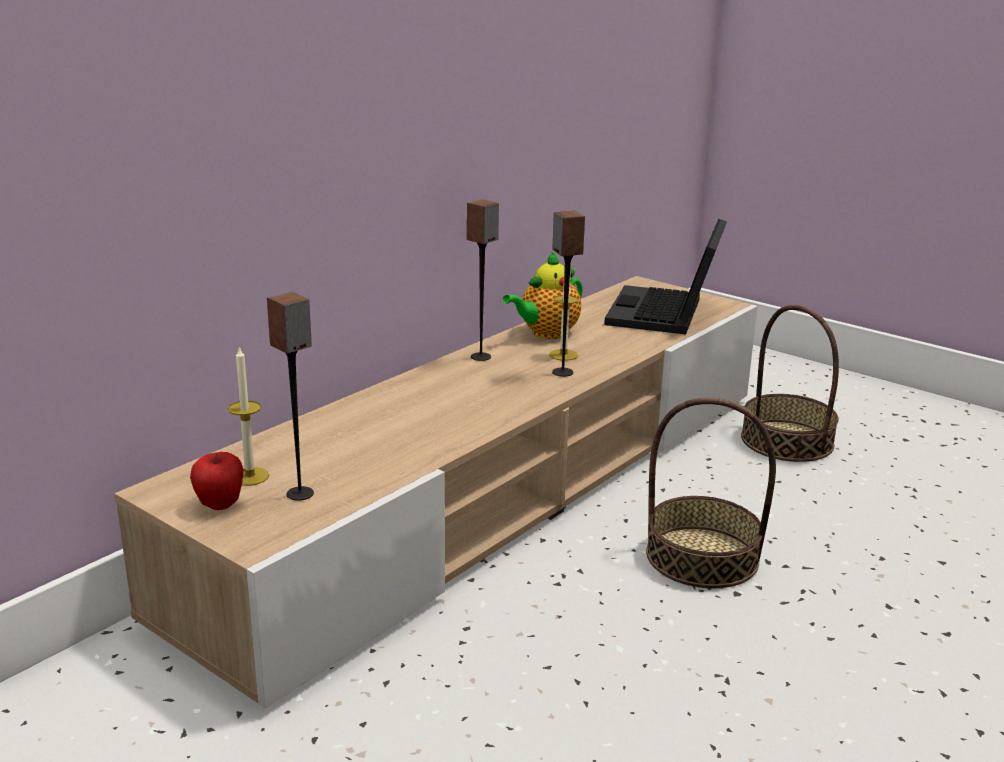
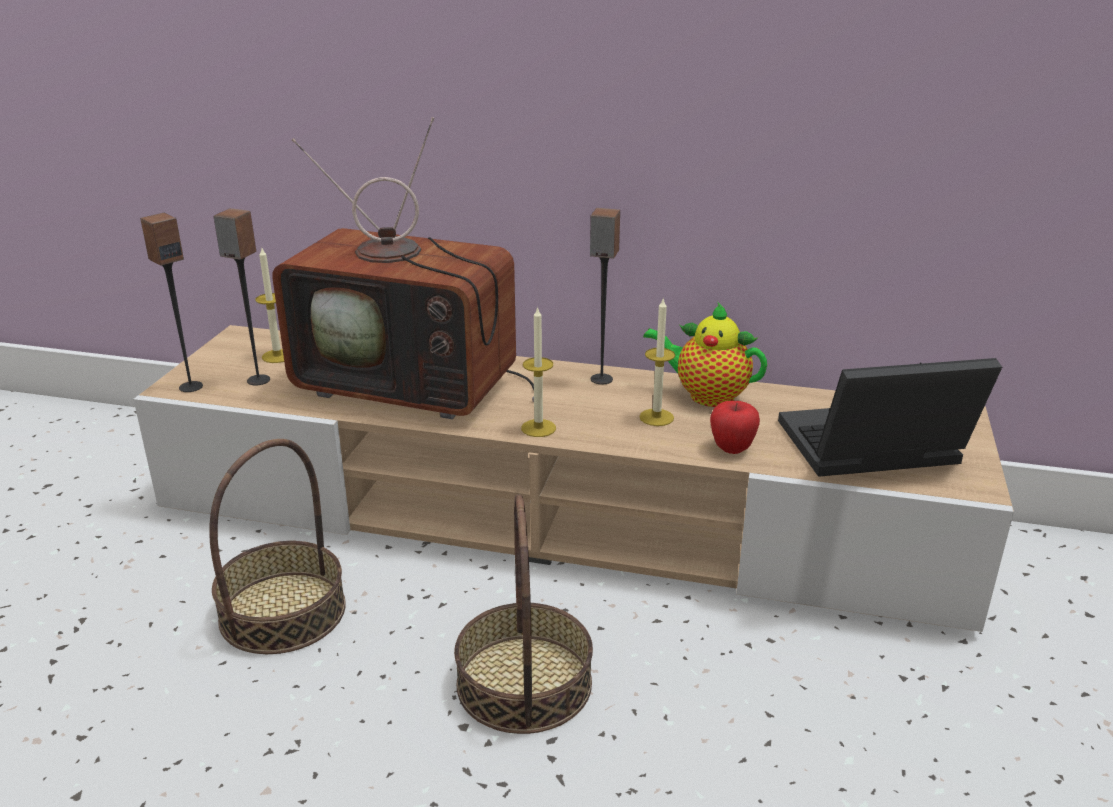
camera: 65 degrees right, 5 degrees up
(220, 505) = (227, 360): apple -> apple (732, 449)
(408, 424) = (415, 386): none -> television
(540, 394) = (538, 428): none -> candle
(562, 372) = (607, 427): speaker -> speaker (190, 387)
(786, 441) = (899, 701): basket -> basket (282, 612)

